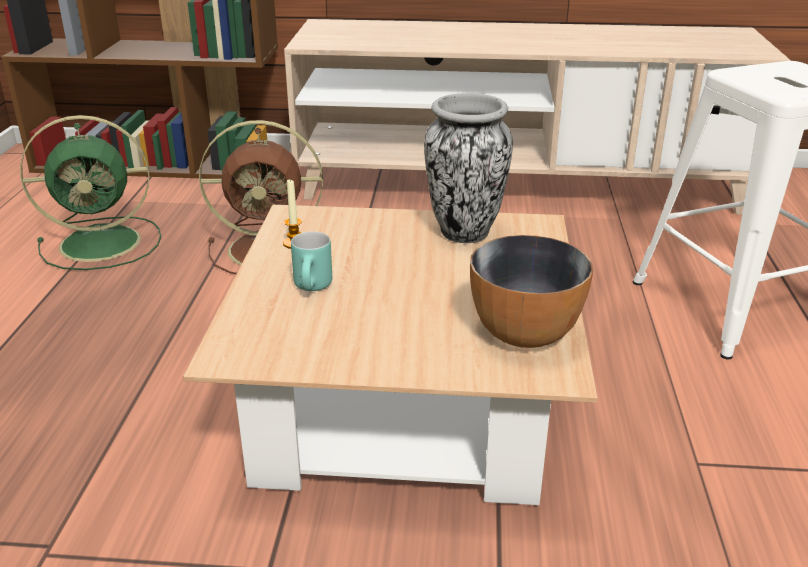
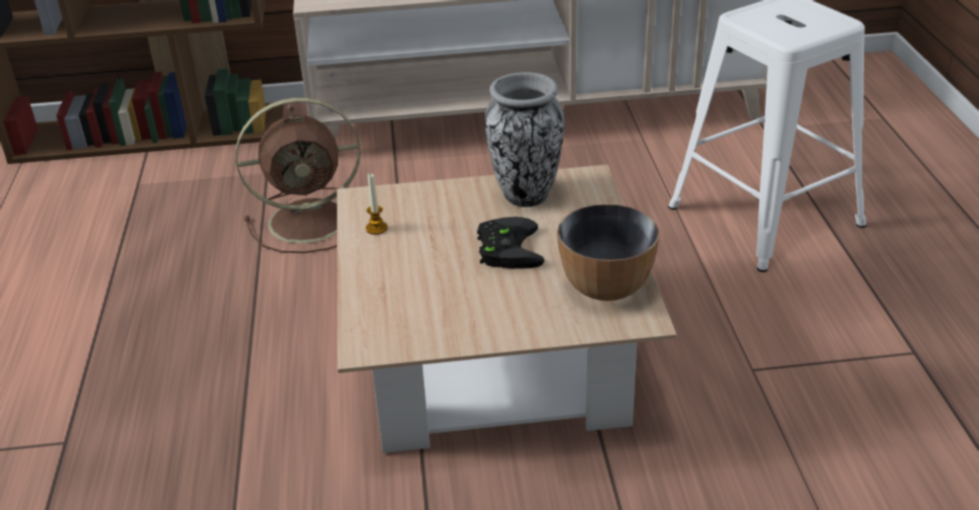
camera: 10 degrees left, 5 degrees up
(104, 243) = (135, 237): green fan -> none
(314, 288) = (414, 271): turquoise mug -> none
(424, 278) = (506, 247): none -> black game controller

